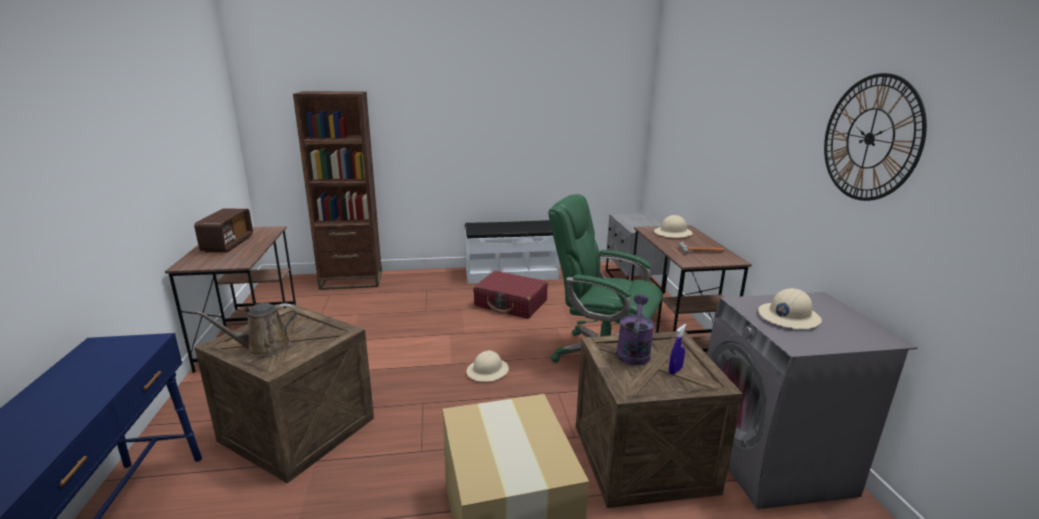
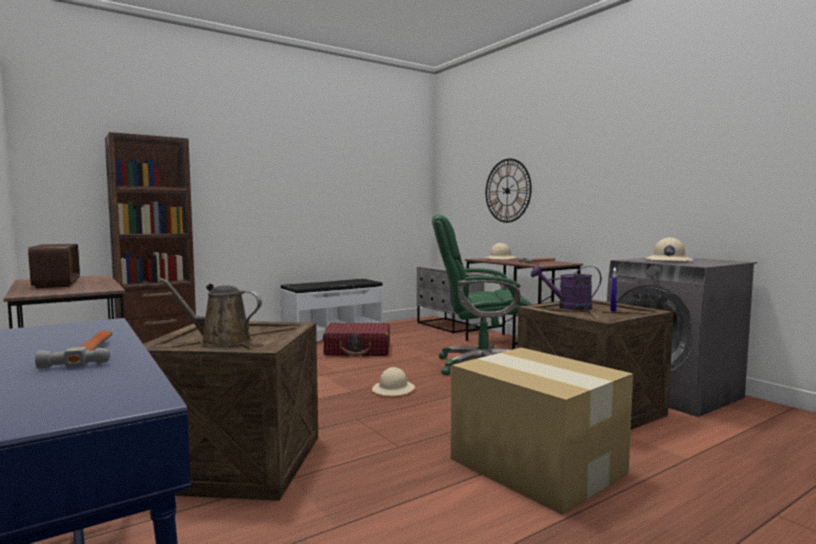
camera: 25 degrees left, 15 degrees down
(72, 401) = (90, 353): none -> hammer
(263, 347) = (221, 341): brown watering can -> brown watering can turned 60 degrees clockwise
(633, 351) = (568, 307): purple watering can -> purple watering can turned 75 degrees counterclockwise
(870, 138) = (675, 136): wall clock -> wall clock (507, 190)

